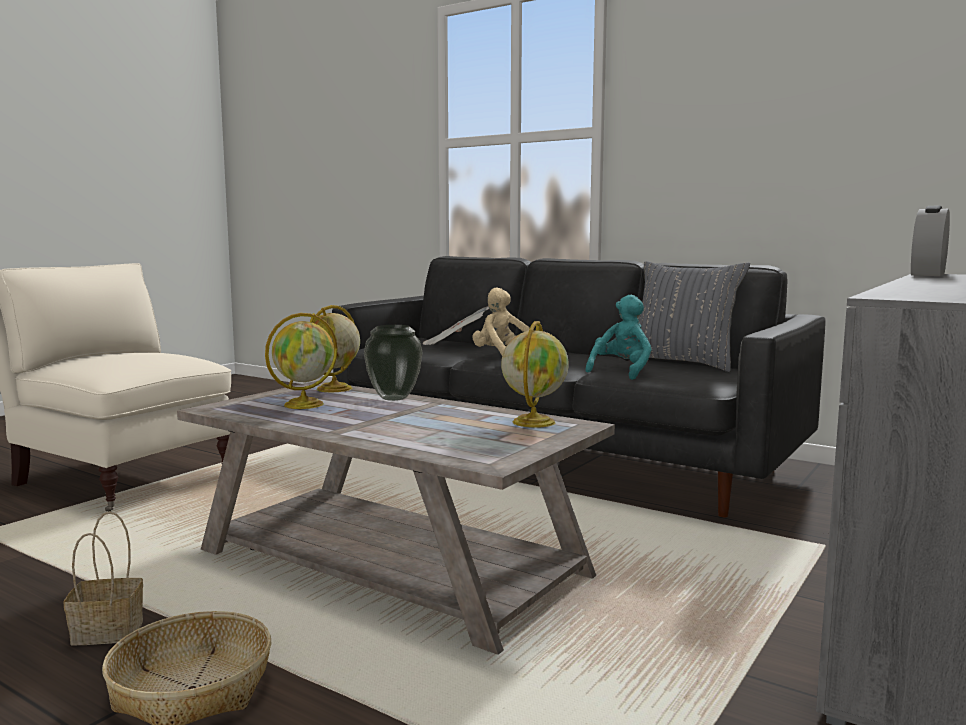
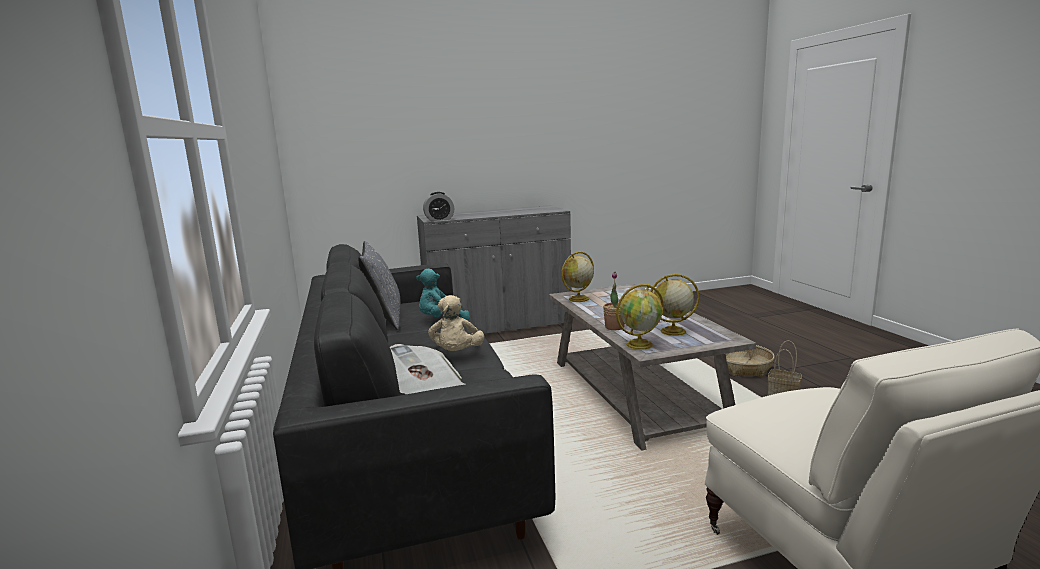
camera: 140 degrees left, 5 degrees up
(393, 398) = (614, 327): vase -> potted plant

